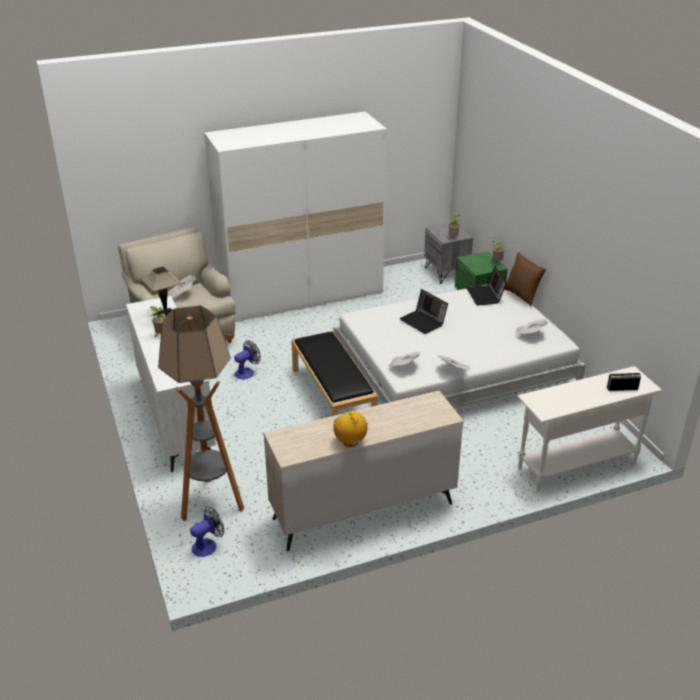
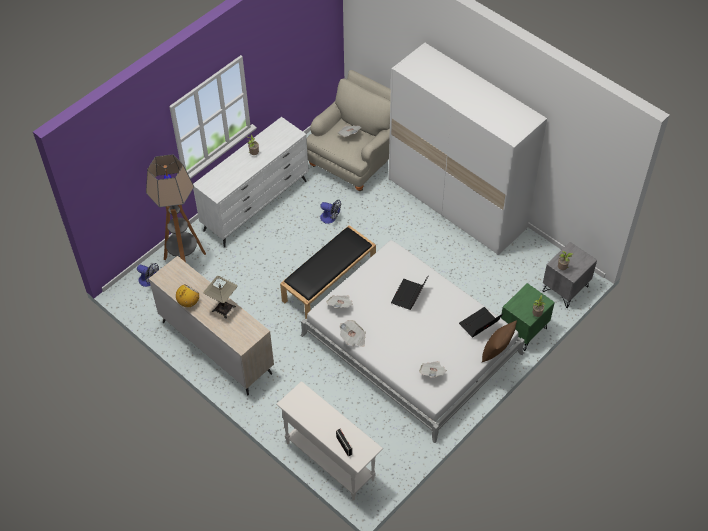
camera: 65 degrees right, 20 degrees up
(166, 316) = (278, 145): table lamp -> table lamp (223, 308)

